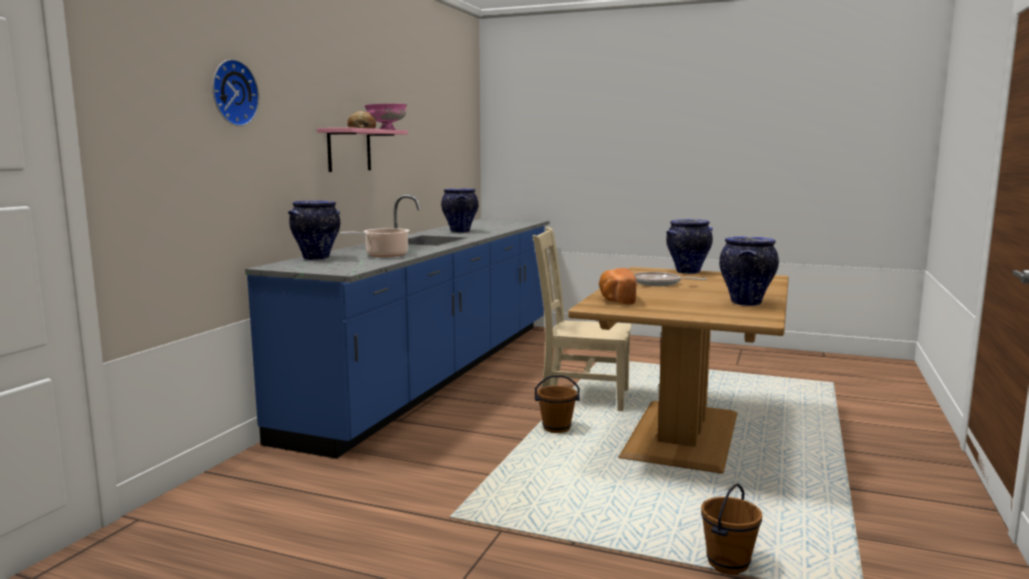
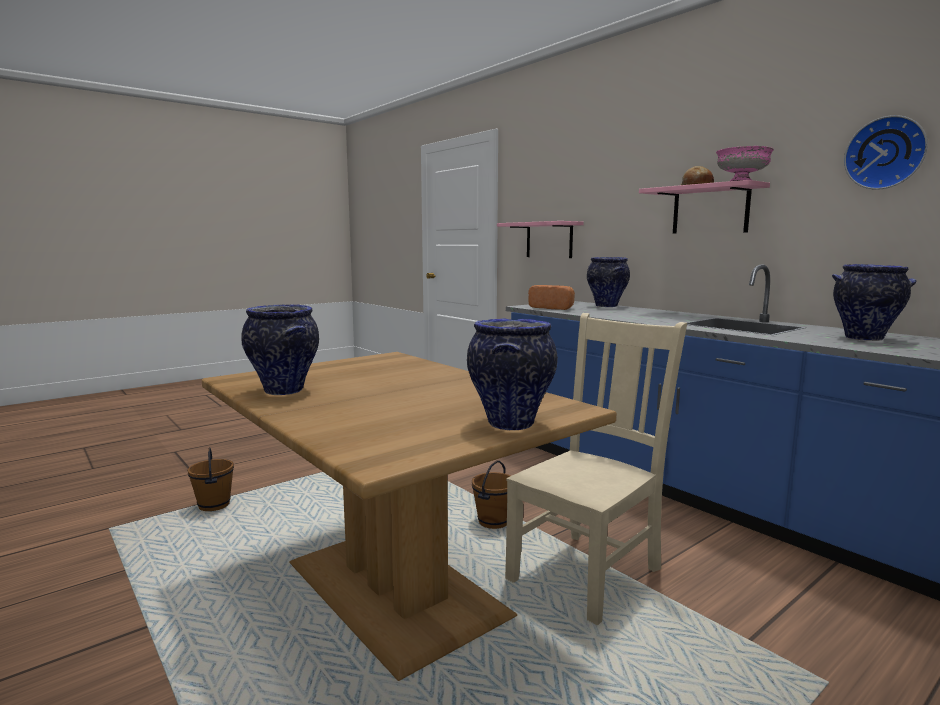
camera: 120 degrees right, 0 degrees up
(199, 186) = (549, 240): none -> pink shelf
(232, 93) = (578, 175): wall clock -> wall clock (885, 153)
(384, 255) = (607, 313): cooking pot -> none
(615, 300) = (399, 363): bread -> bread (553, 308)
(659, 283) = (449, 390): frying pan -> none

